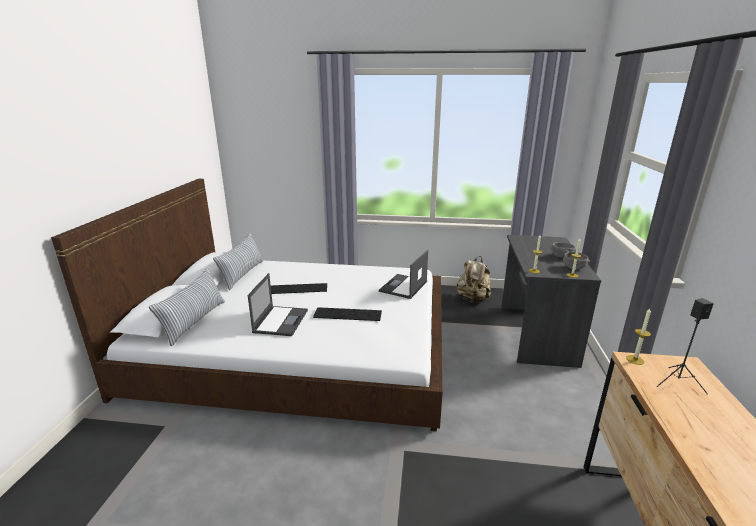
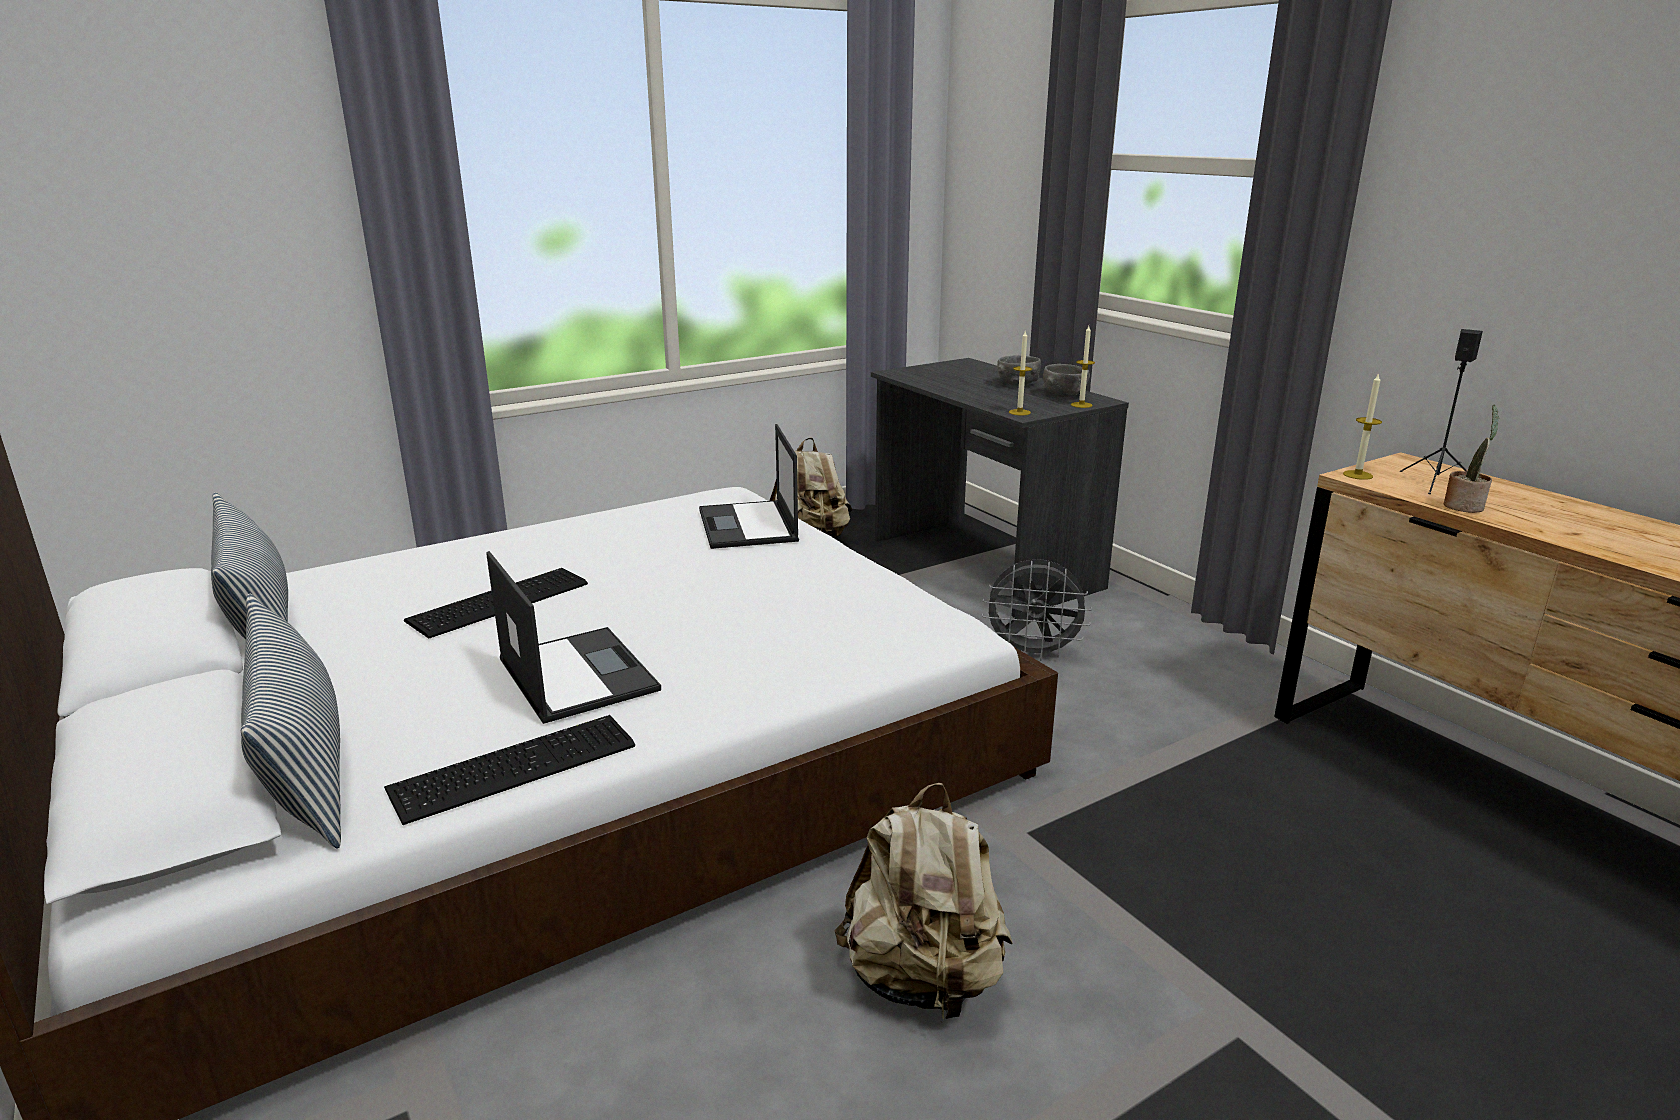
camera: 40 degrees left, 0 degrees up
(305, 477) = (923, 979): none -> beige backpack
(347, 313) = (717, 606): keyboard -> keyboard (509, 766)
(504, 381) = (1033, 653): none -> grey fan
(664, 402) = (1464, 506): none -> potted plant

